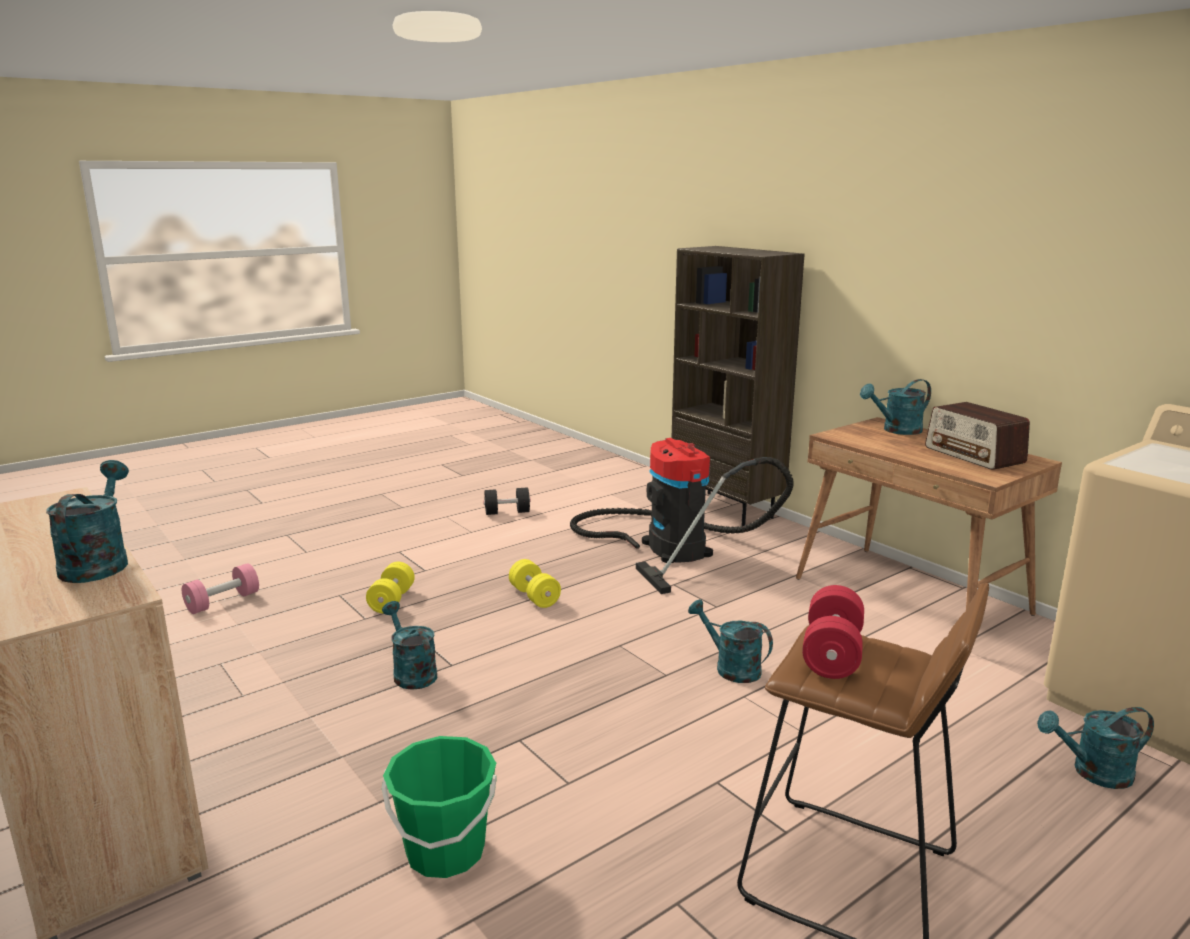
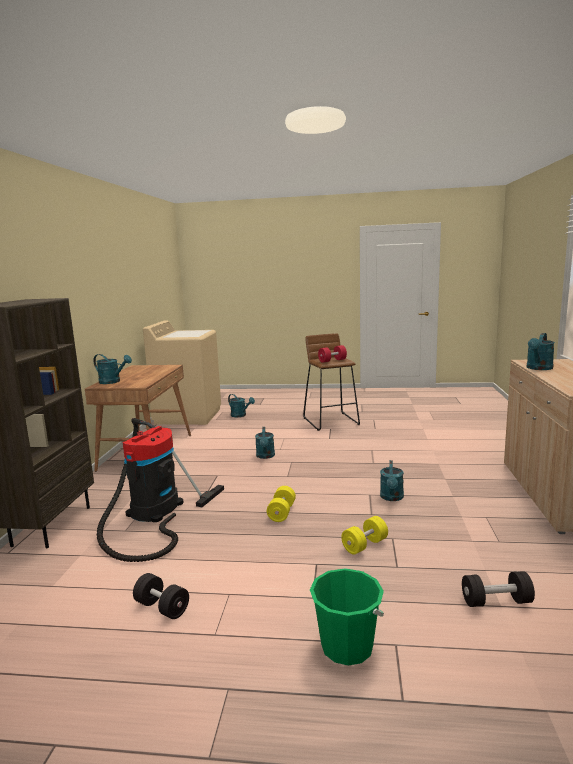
camera: 135 degrees left, 5 degrees down
(223, 602) = (496, 601): pink dumbbell -> black dumbbell
(445, 851) = (425, 449): green bucket -> green bucket (347, 646)
(974, 455) = (141, 370): radio -> none

